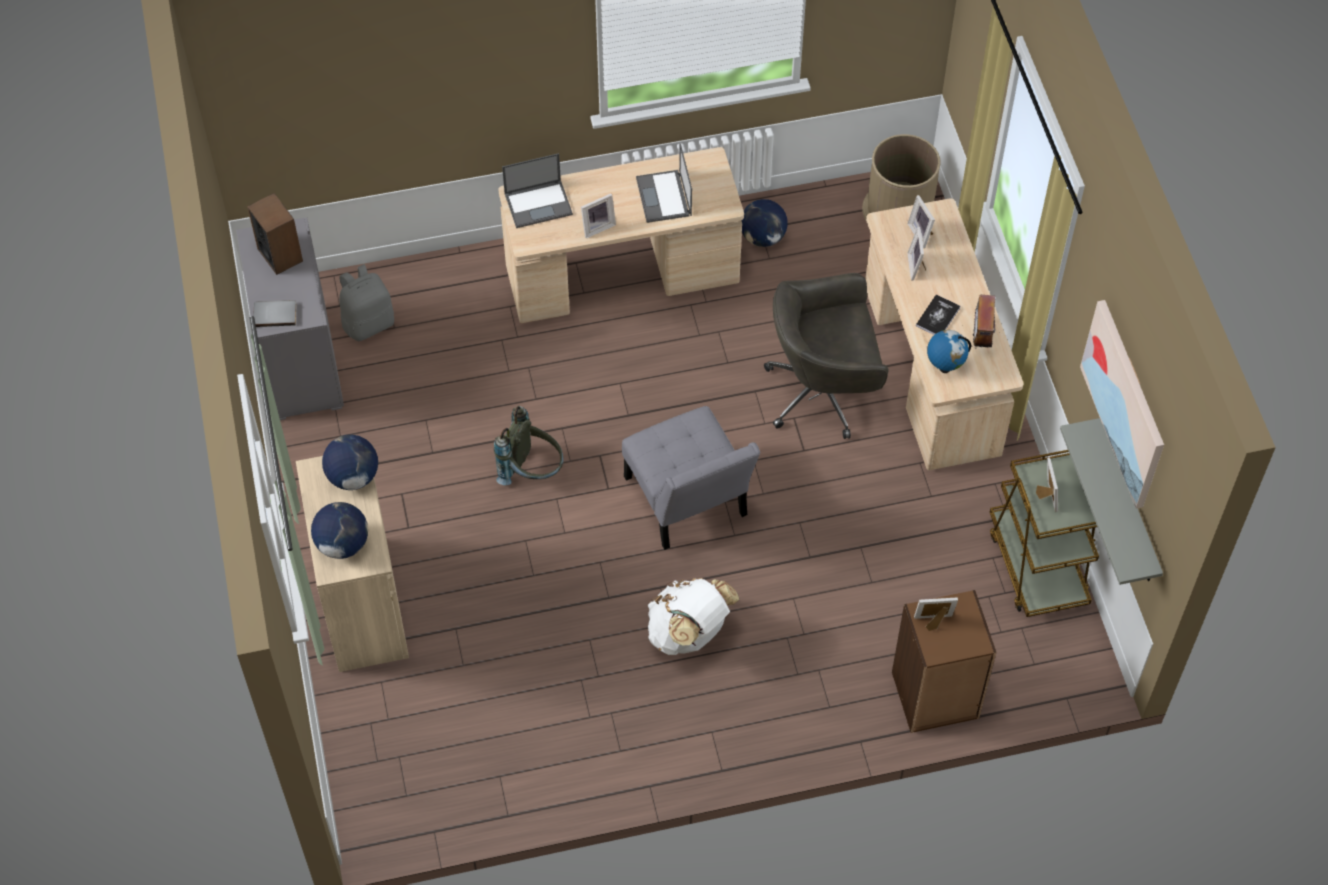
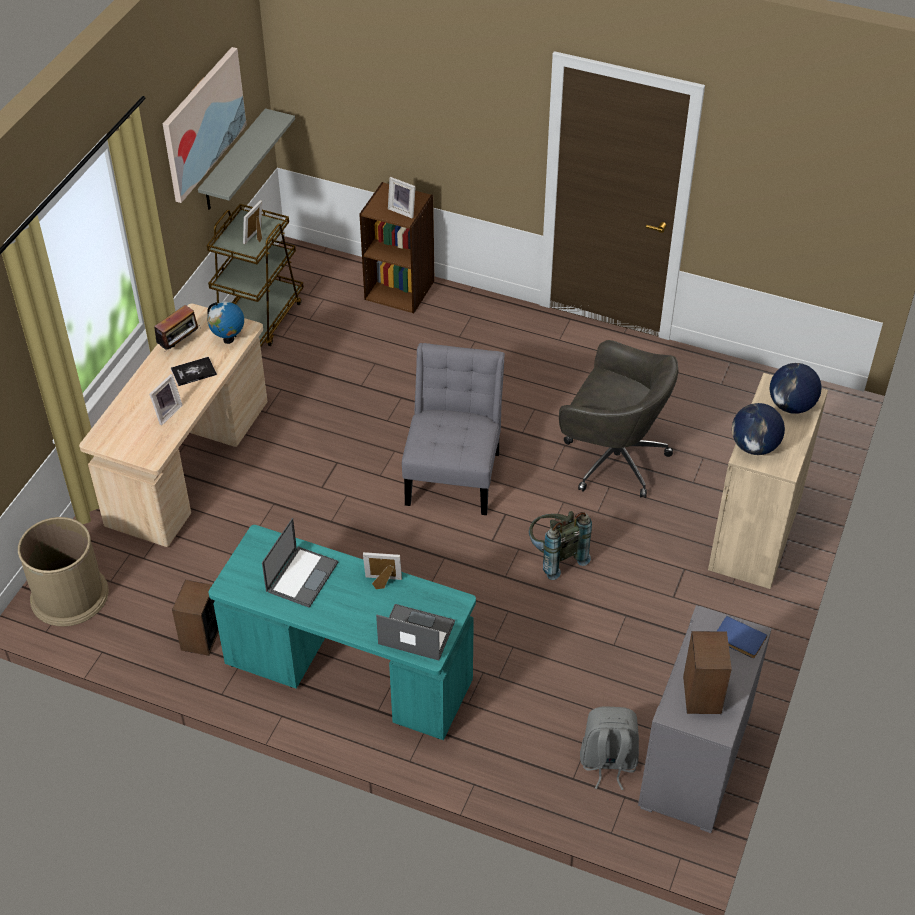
camera: 145 degrees left, 10 degrees down
(275, 313) = (739, 639): grey book -> blue book
(622, 276) = (348, 674): beige desk -> turquoise desk
(689, 633) = (526, 397): white backpack -> none
(763, 237) = (200, 637): globe -> speaker
(824, 392) = (281, 492): grey office chair -> grey office chair (612, 458)
(922, 233) = (134, 433): picture frame -> none

